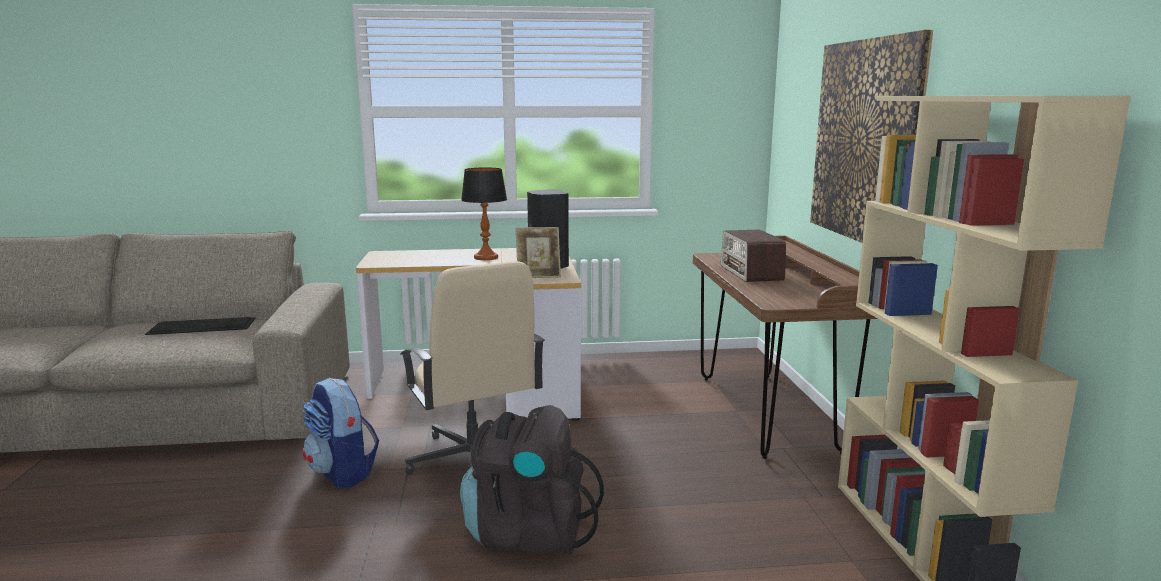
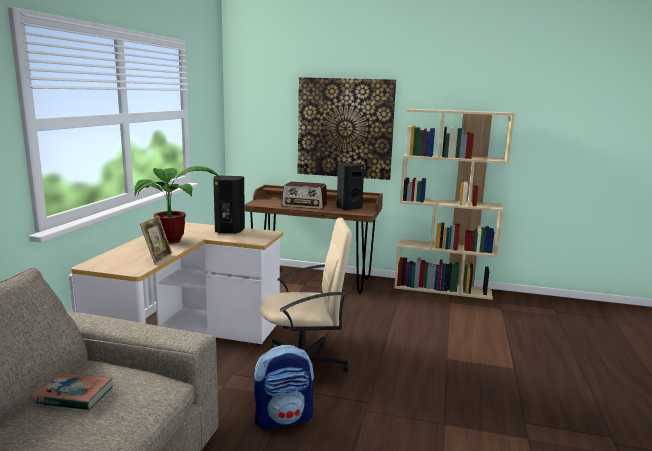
camera: 70 degrees left, 0 degrees up
(203, 326) = (74, 395): keyboard -> book
(486, 257) = (175, 240): table lamp -> potted plant
(528, 534) = (401, 362): black backpack -> none
(538, 276) = (255, 236): picture frame -> picture frame (157, 258)
(788, 292) = (348, 208): none -> black speaker

